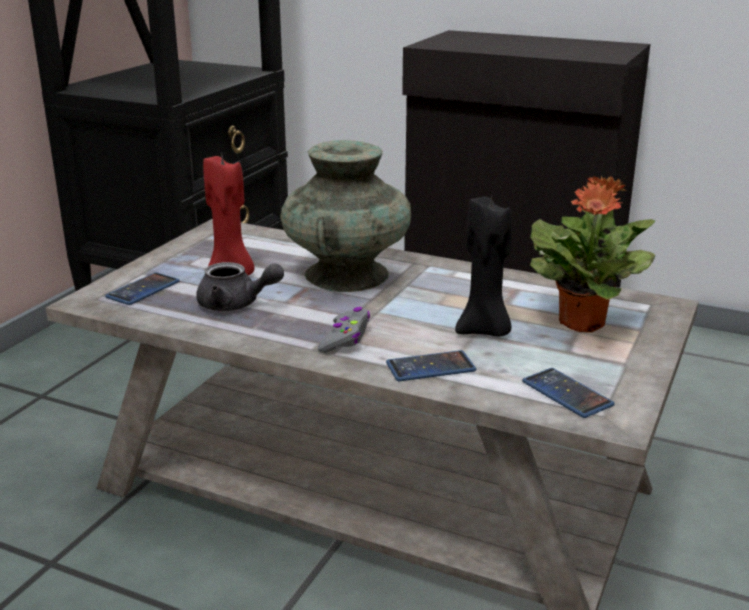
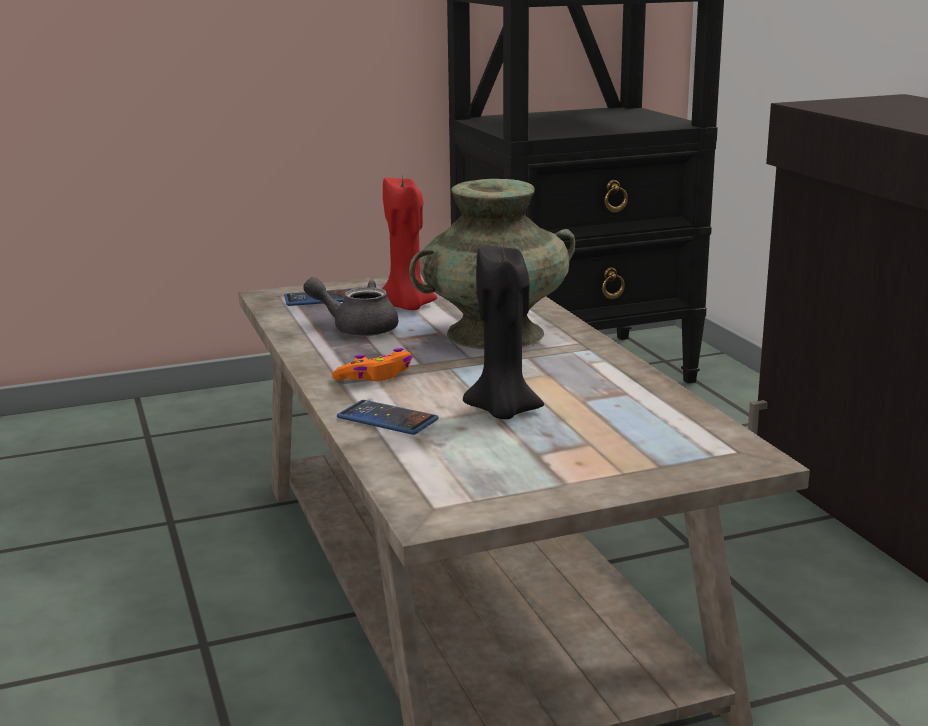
camera: 45 degrees right, 5 degrees down
(236, 305) = (357, 328): grey teapot -> grey teapot turned 135 degrees clockwise
(345, 338) = (376, 376): grey game controller -> orange game controller
(567, 393) = (446, 480): phone -> none
(582, 322) = (614, 439): potted plant -> none

